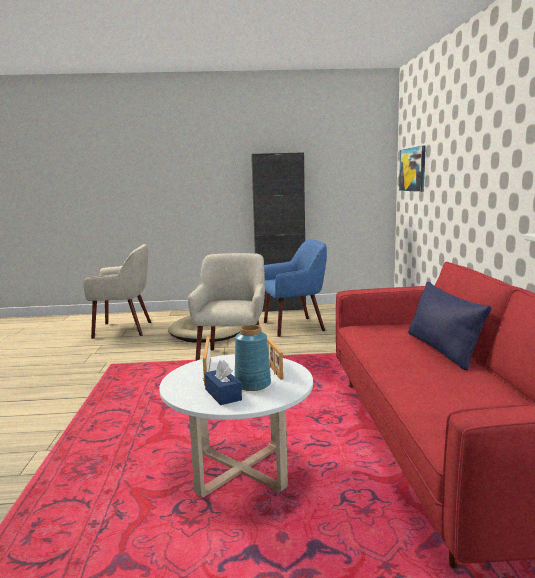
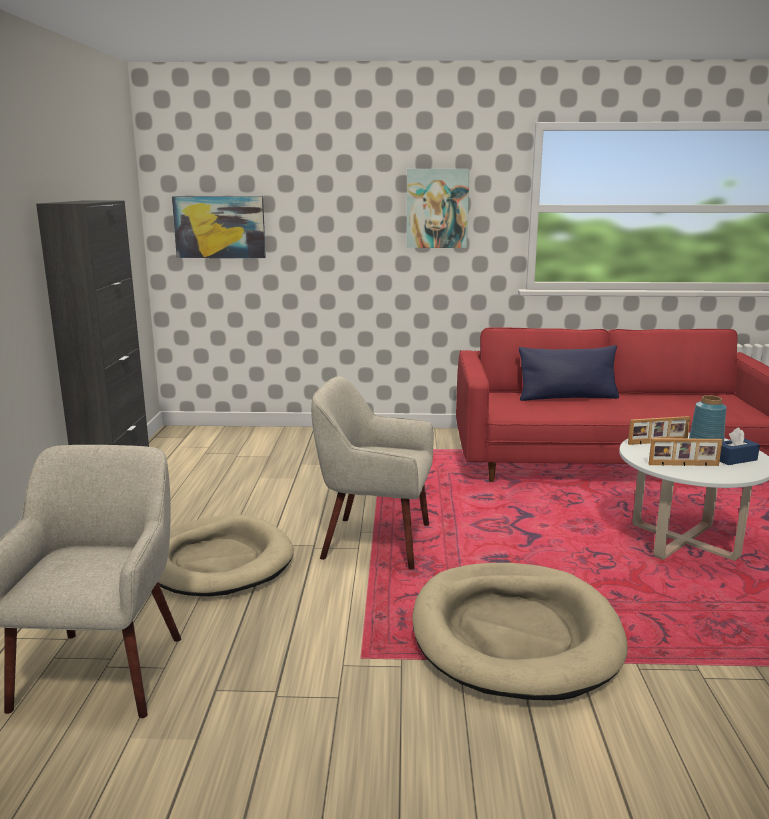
camera: 85 degrees left, 5 degrees up
(114, 396) = (514, 634): none -> beige dog bed
(294, 326) = (241, 493): blue armchair -> none
(490, 144) = (437, 208): none -> picture

